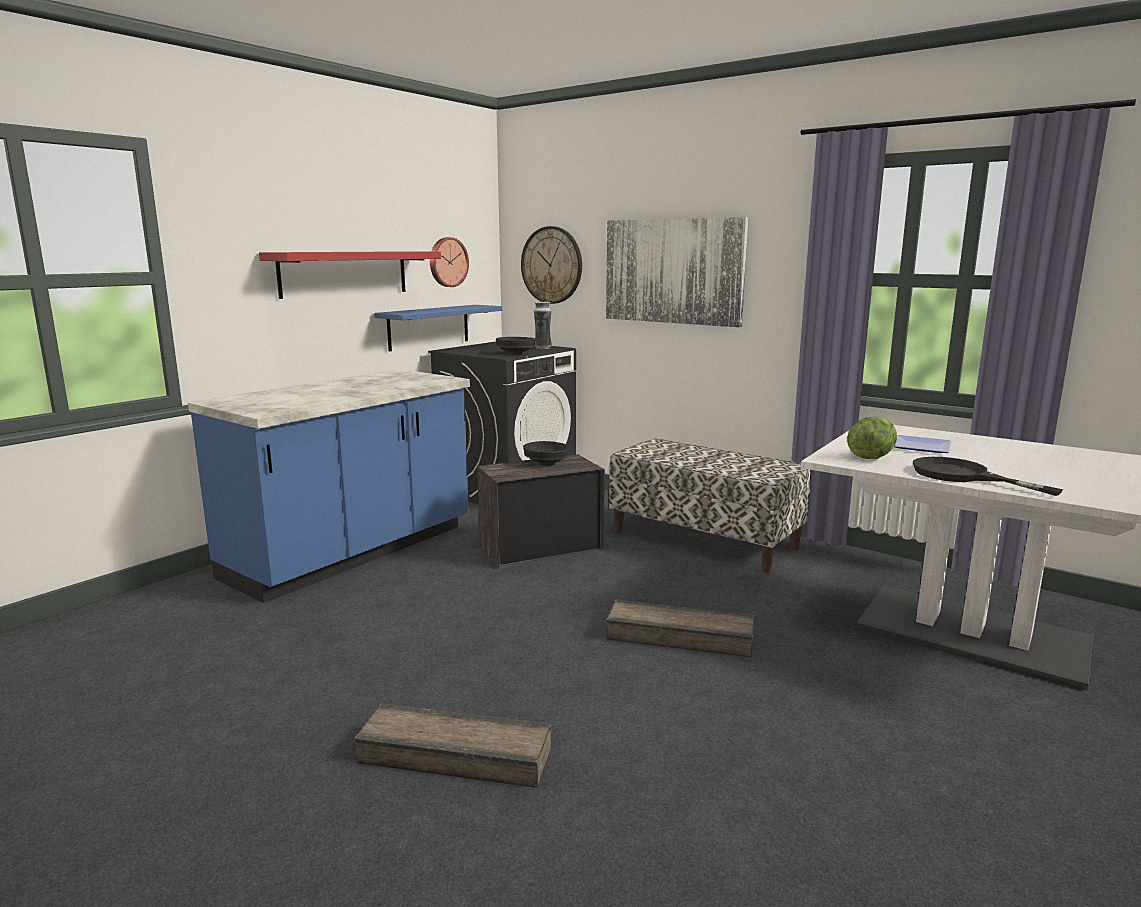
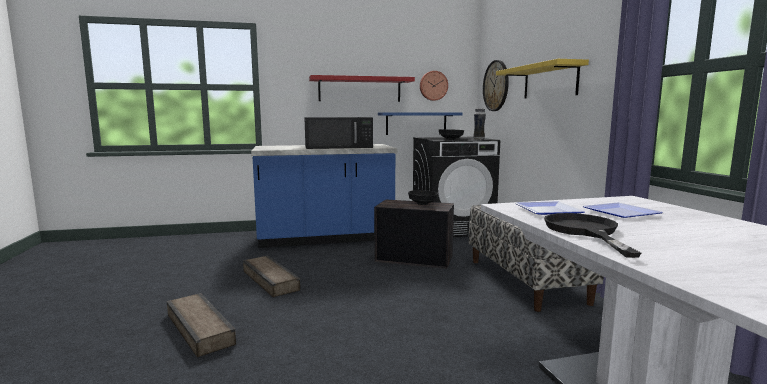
camera: 40 degrees right, 5 degrees down
(371, 387) = (339, 147): none -> black microwave
(673, 271) = (550, 81): picture -> yellow shelf
(679, 635) = (402, 323): crate -> crate (271, 280)
(871, 457) = (545, 210): lettuce -> plate

